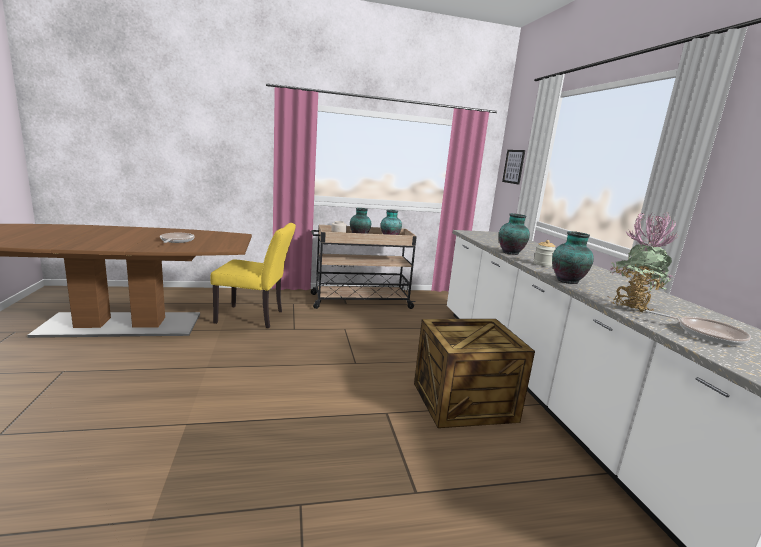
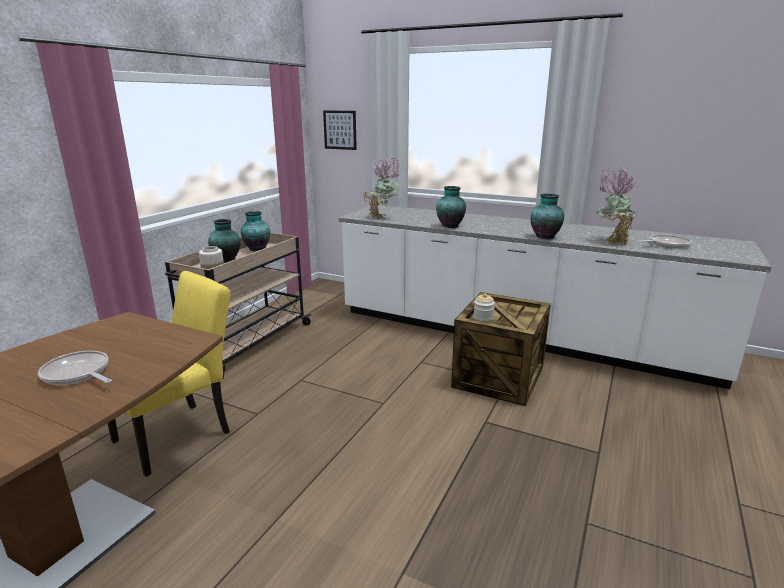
camera: 50 degrees left, 5 degrees up
(481, 237) = (383, 217): none -> potted plant
(542, 264) = (494, 228): jar -> jar (483, 318)

